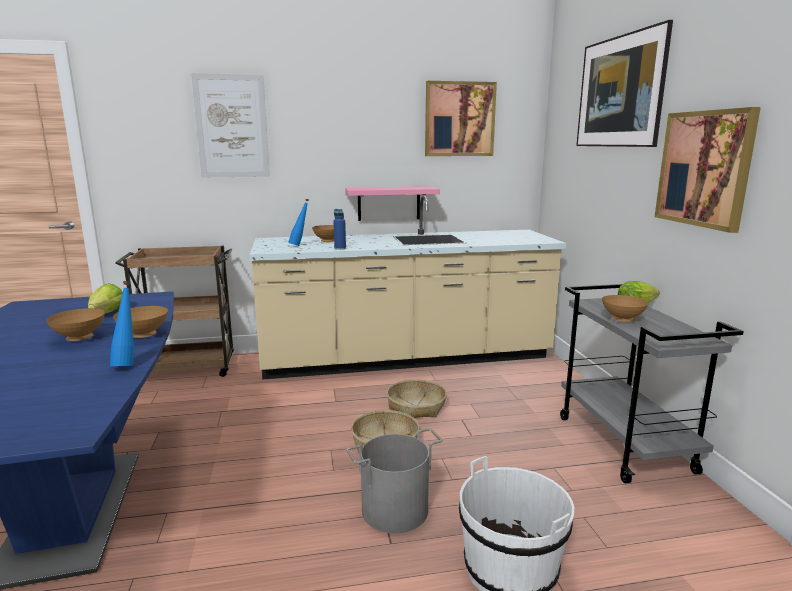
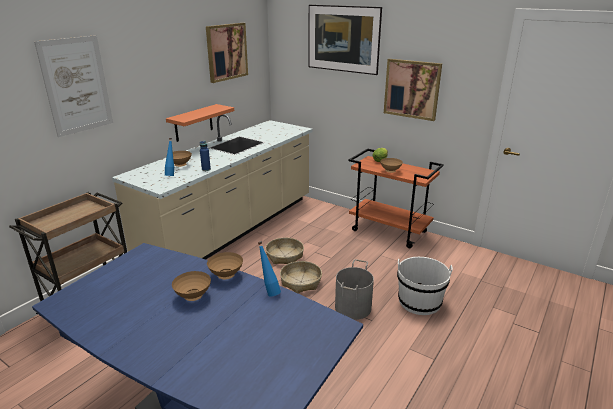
camera: 45 degrees left, 10 degrees up
(106, 314) = (153, 277): lettuce -> none
(389, 203) = (193, 123): pink shelf -> orange shelf
(625, 444) = (390, 231): grey cart -> orange cart

